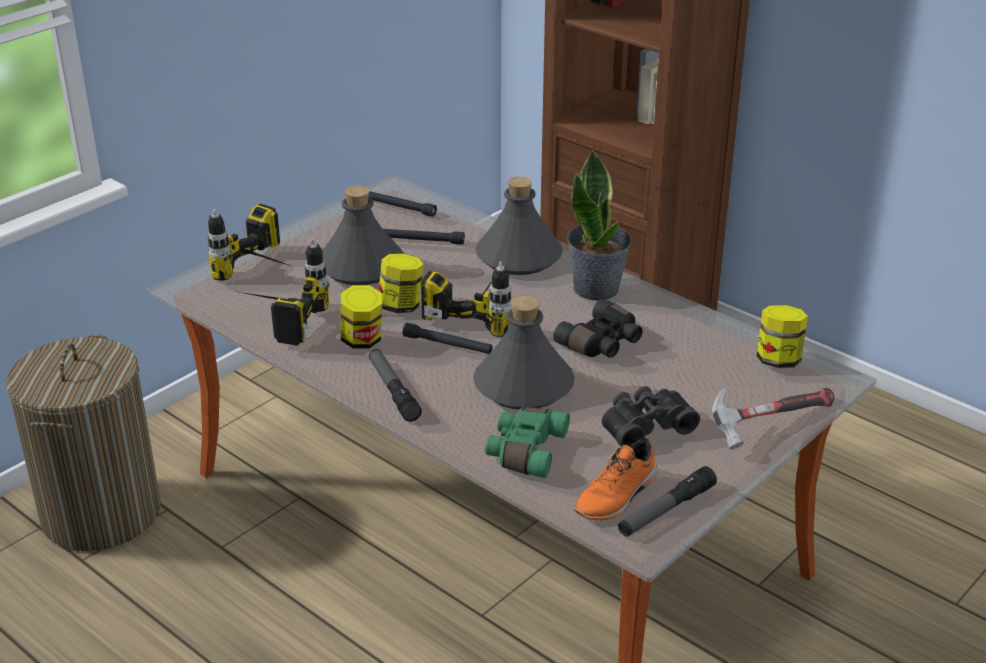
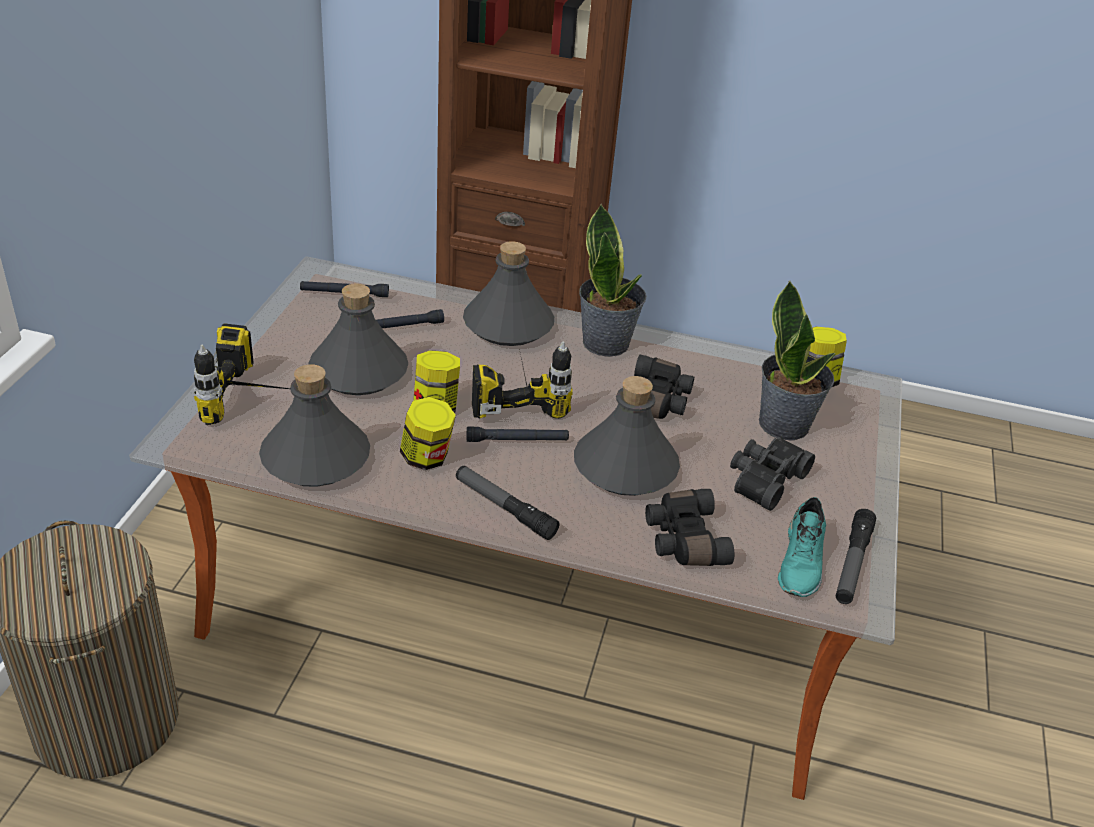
camera: 30 degrees left, 5 degrees up
(277, 321) = (316, 458): power drill -> grey bottle
(524, 451) = (683, 539): green binoculars -> black binoculars
(617, 497) = (802, 563): orange shoe -> turquoise shoe
(709, 388) = (784, 424): none -> potted plant
(768, 424) = (860, 448): hammer -> none

